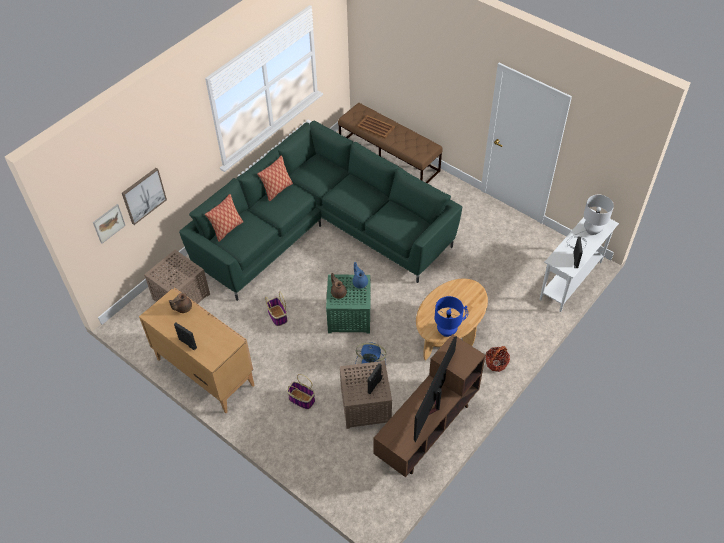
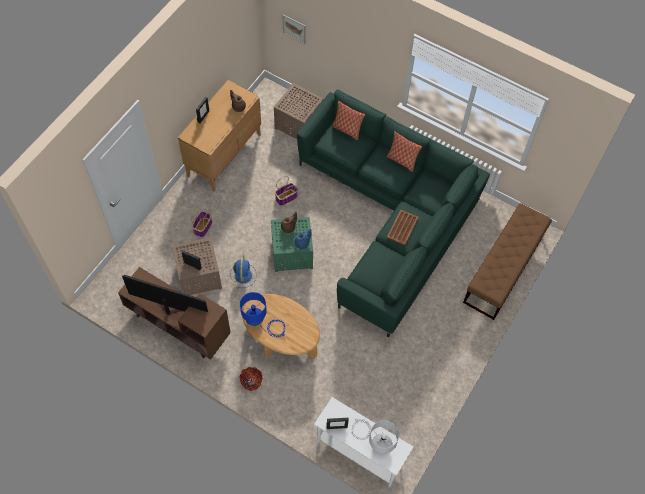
camera: 80 degrees right, 10 degrees up
(143, 195) = (327, 44): picture -> none
(375, 127) = (515, 237): brown tray -> brown tray (402, 227)

